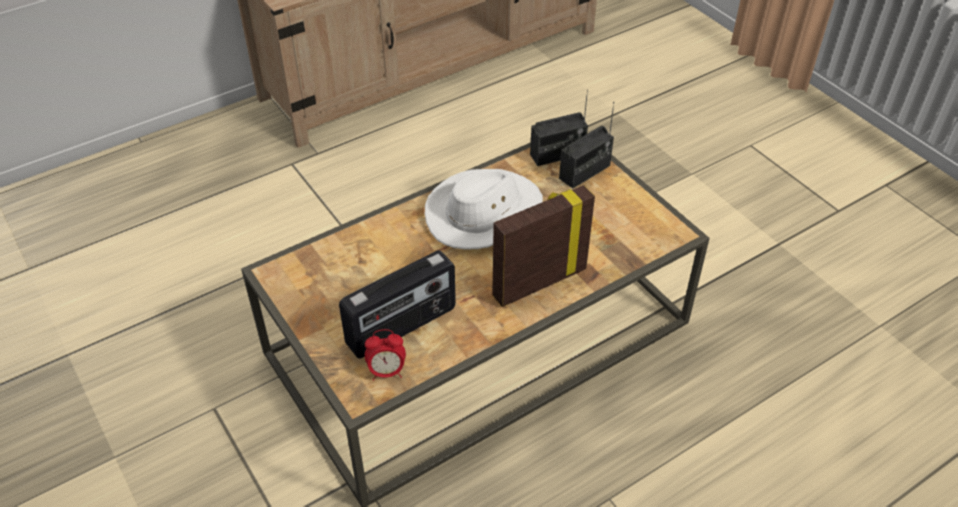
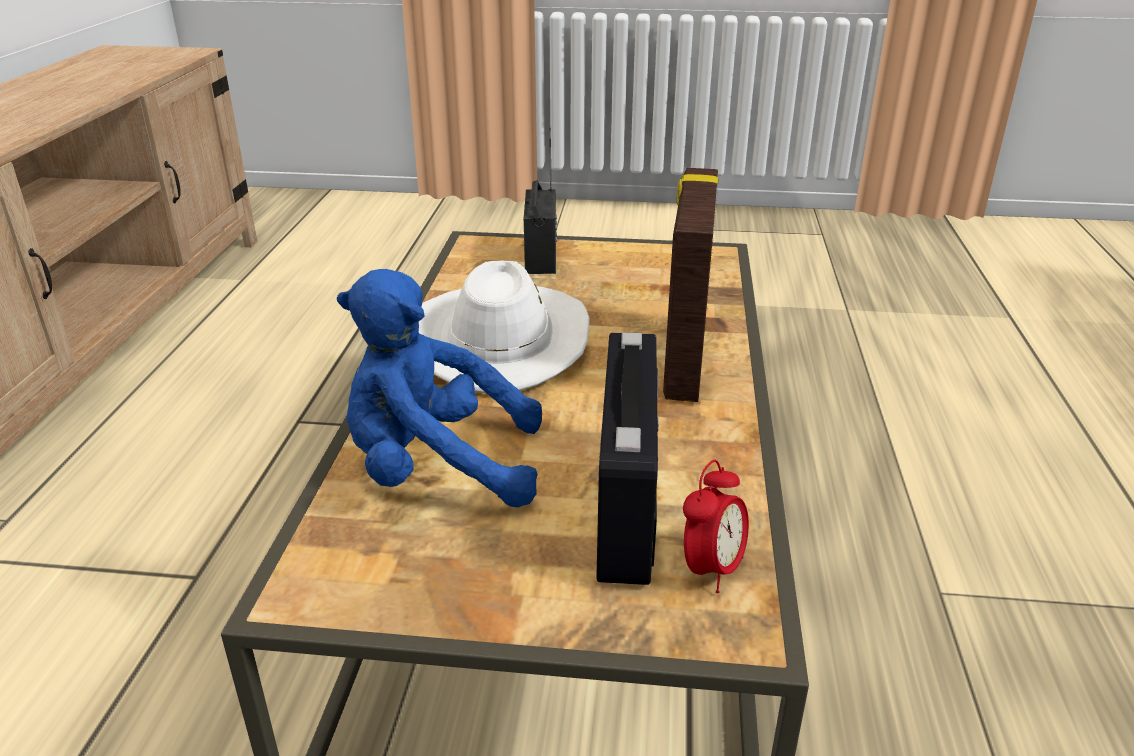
camera: 50 degrees left, 15 degrees down
(370, 258) = (437, 469): none -> blue plush toy
(557, 154) = (484, 258): radio -> none

